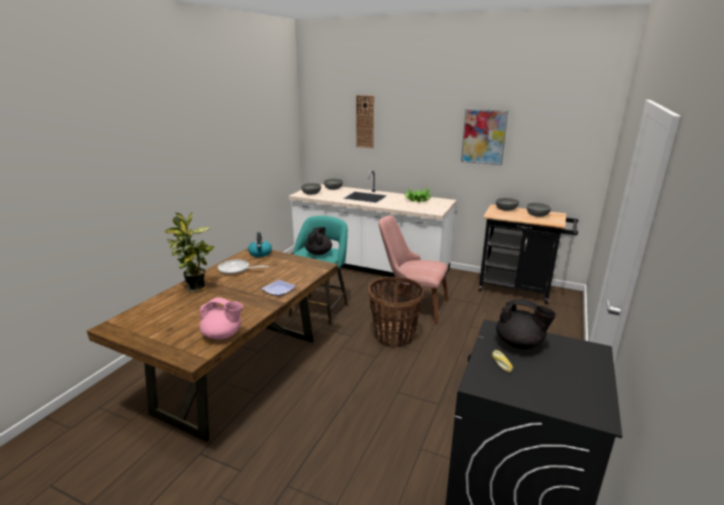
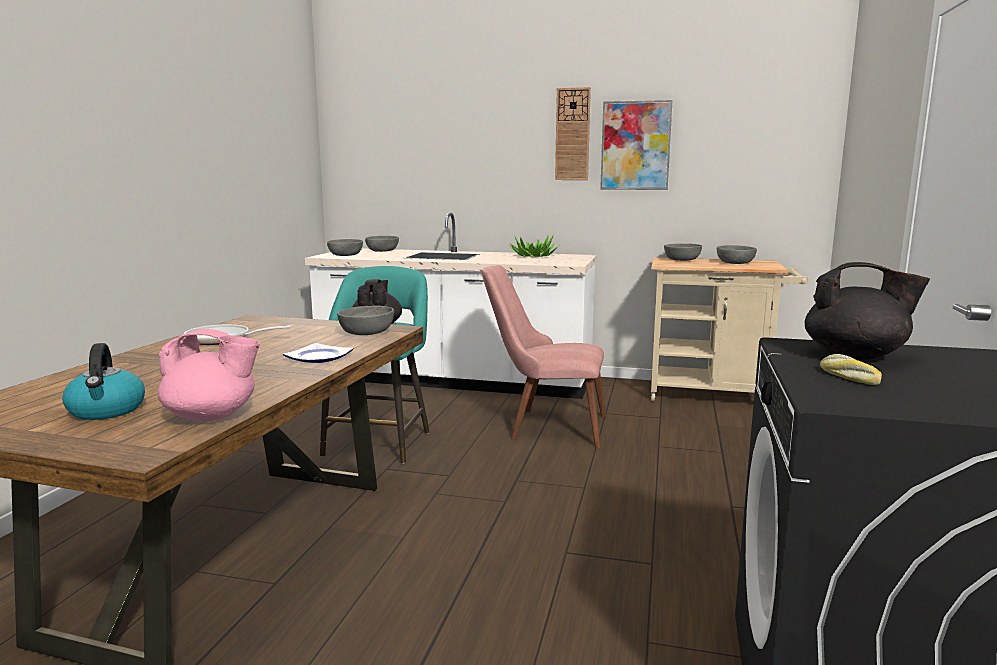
camera: 10 degrees left, 10 degrees down
(197, 289) = (142, 364): potted plant -> none
(260, 253) = (267, 321): kettle -> kettle (107, 411)
(307, 268) = (366, 332): none -> grey bowl
(365, 121) = (435, 135): wall clock -> wall clock (572, 134)
(394, 336) = (529, 469): basket -> none
(519, 289) = (716, 395): black cart -> beige cart

